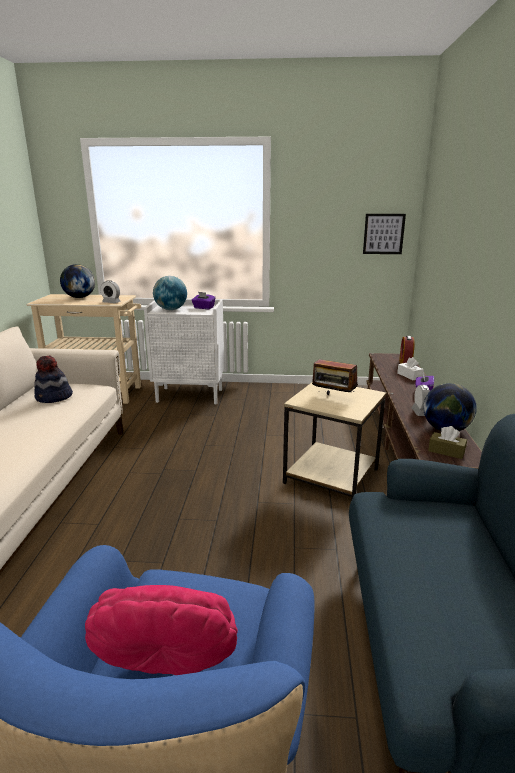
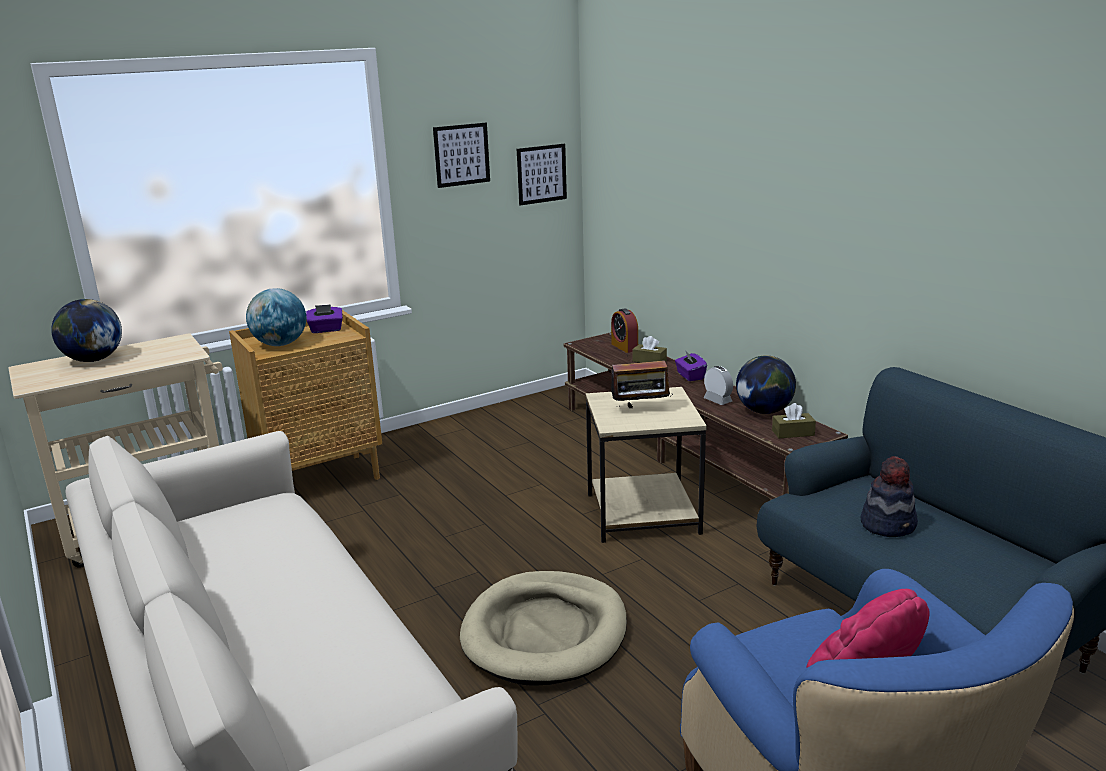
camera: 35 degrees left, 0 degrees up
(54, 398) = (257, 533): hat -> hat (888, 524)
(111, 302) = (180, 355): alarm clock -> none
(180, 521) = (545, 633): none -> beige dog bed
(190, 395) = (321, 480): white cabinet -> brown cabinet
(323, 213) = (461, 155): none -> picture
(409, 376) = (649, 361): white tissue box -> brown tissue box

